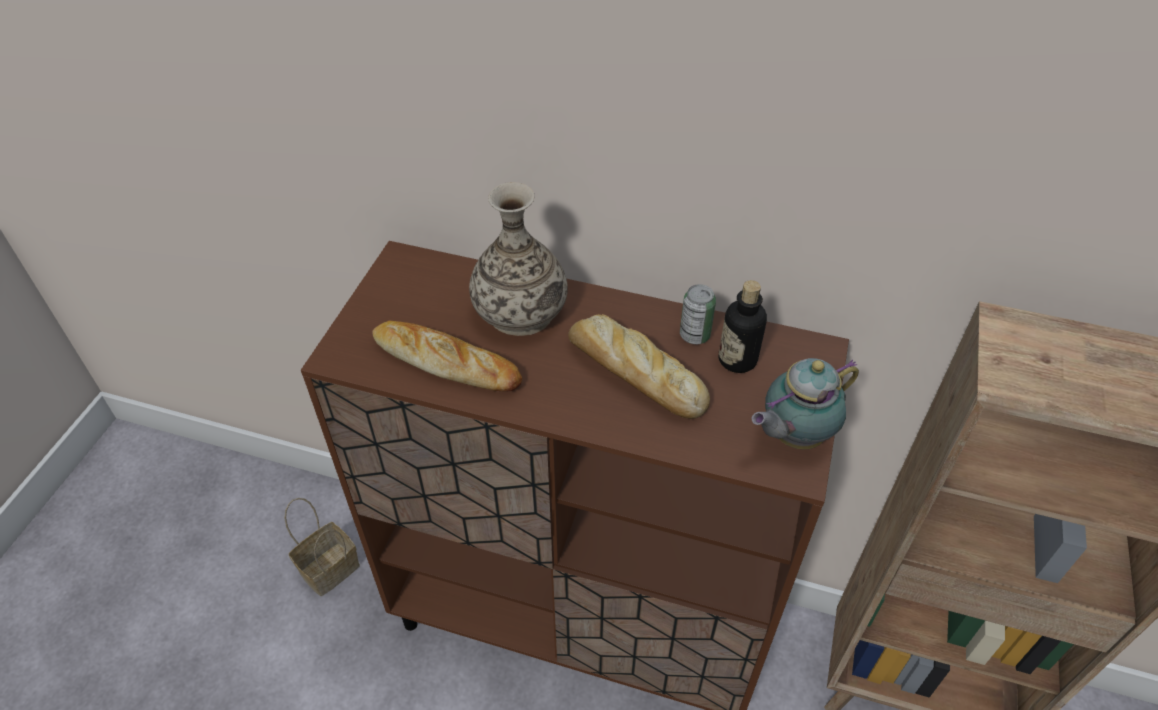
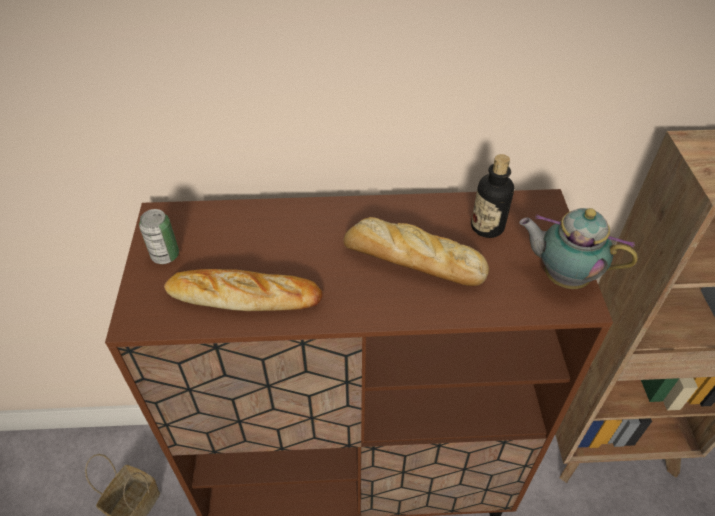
camera: 20 degrees left, 0 degrees up
(520, 312) = (290, 235): vase -> none
(694, 335) = (444, 216): can -> can (165, 255)
(793, 436) = (562, 276): teapot -> teapot turned 75 degrees clockwise

